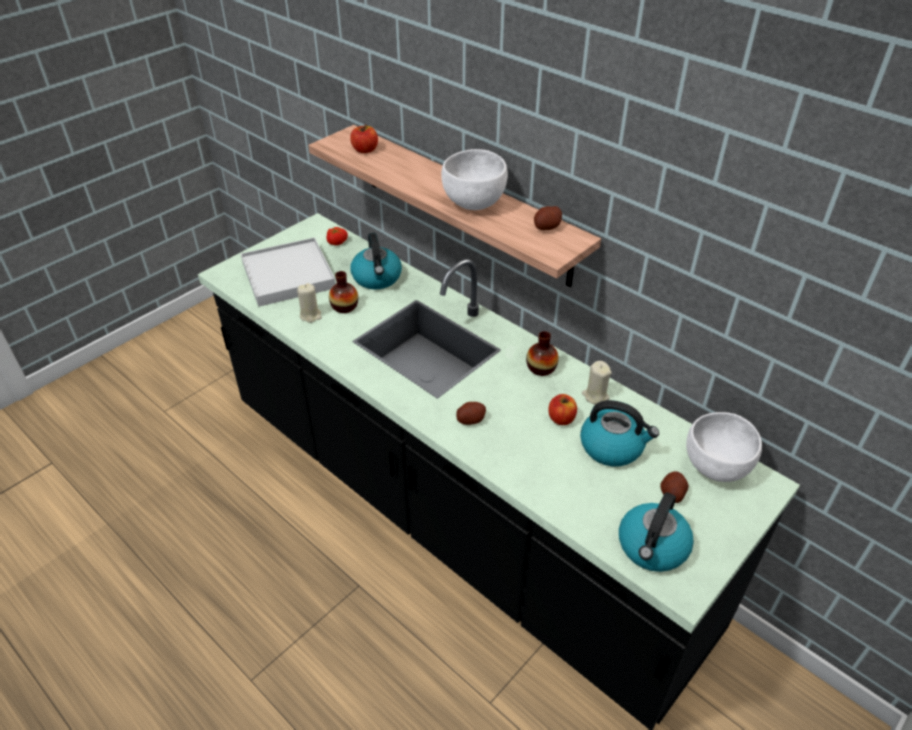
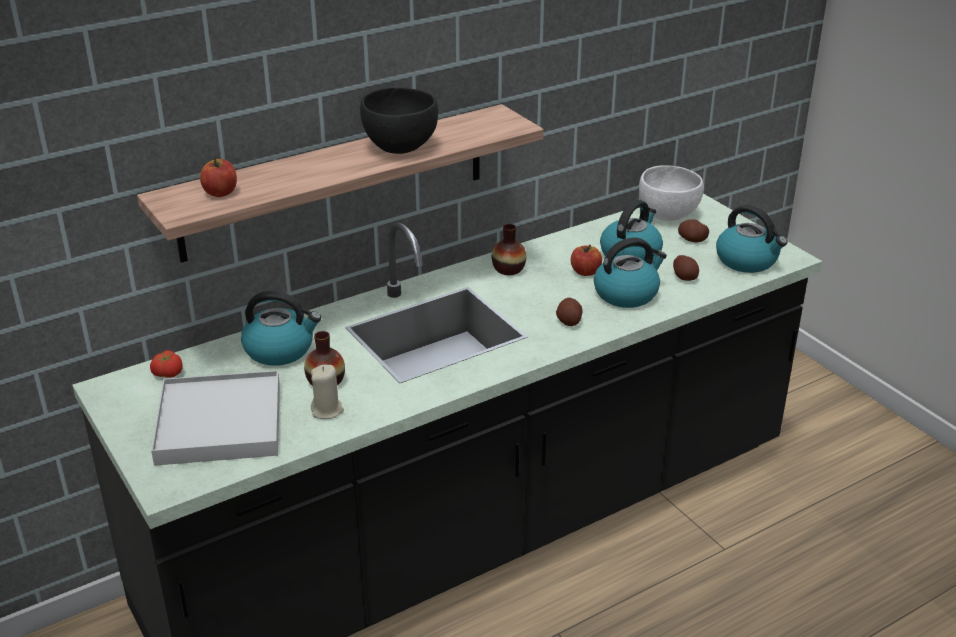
camera: 75 degrees left, 10 degrees down
(473, 203) = (399, 148): white bowl -> black bowl
(535, 453) = (627, 293): none -> kettle
(547, 227) = (470, 121): potato -> potato (685, 277)
(595, 396) = (561, 249): beige candle -> none

